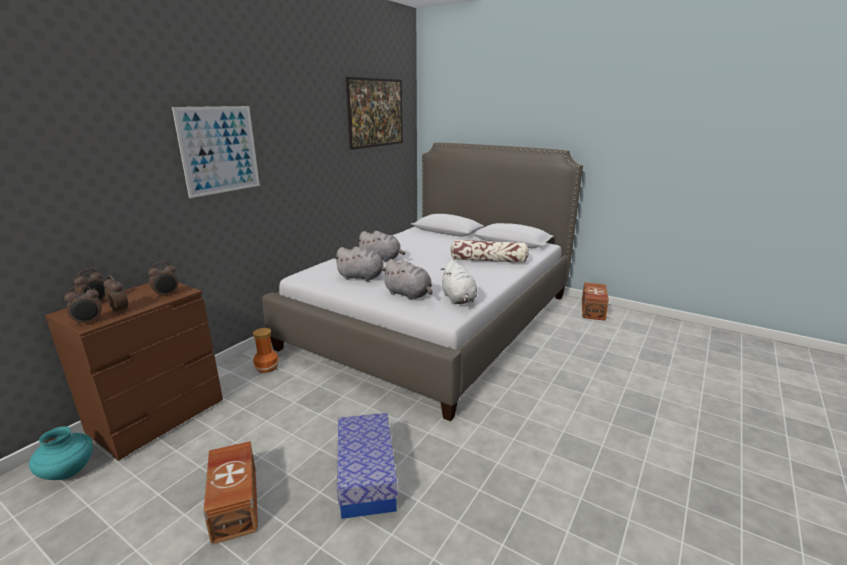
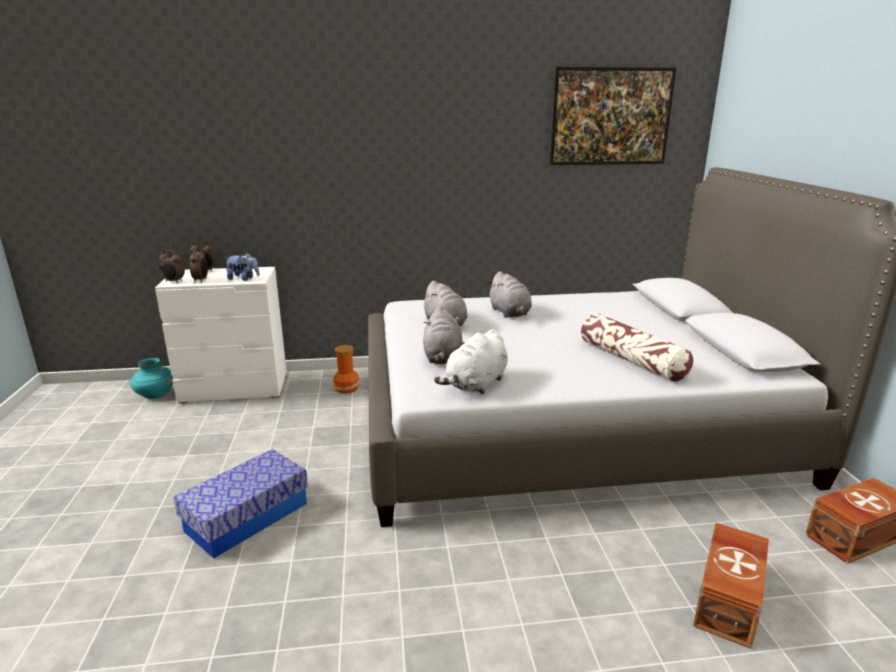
camera: 50 degrees right, 0 degrees up
(159, 417) = (235, 388): brown dresser -> white dresser
(167, 295) = (243, 279): alarm clock -> plush toy
(219, 150) = (352, 150): picture -> none
(236, 503) = (168, 472): brown storage box -> brown storage box (729, 600)

